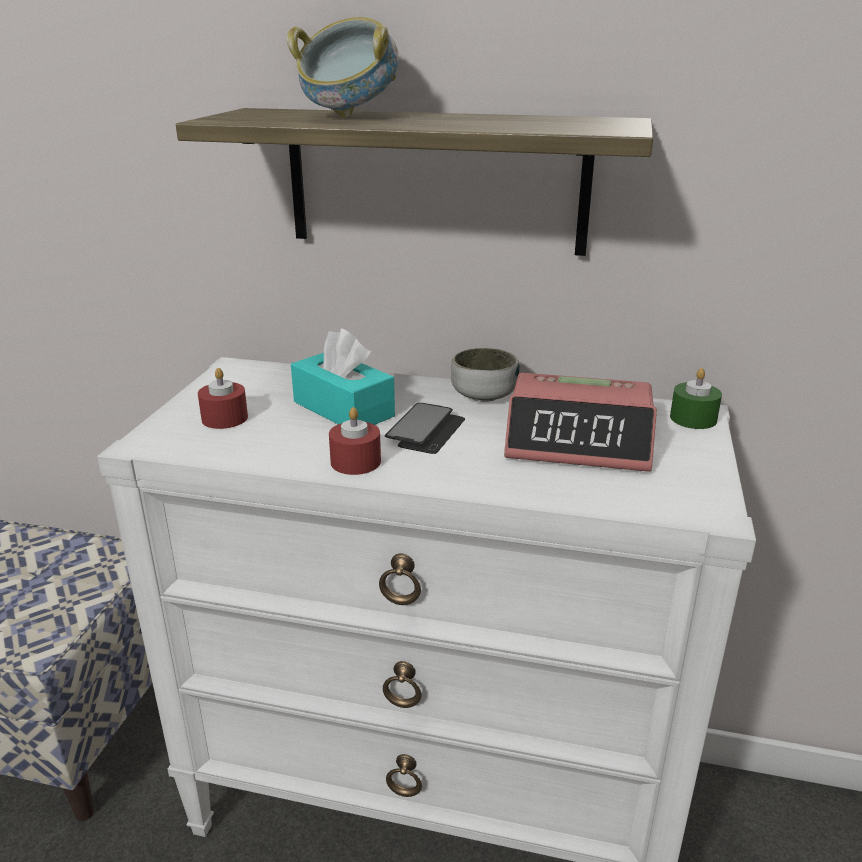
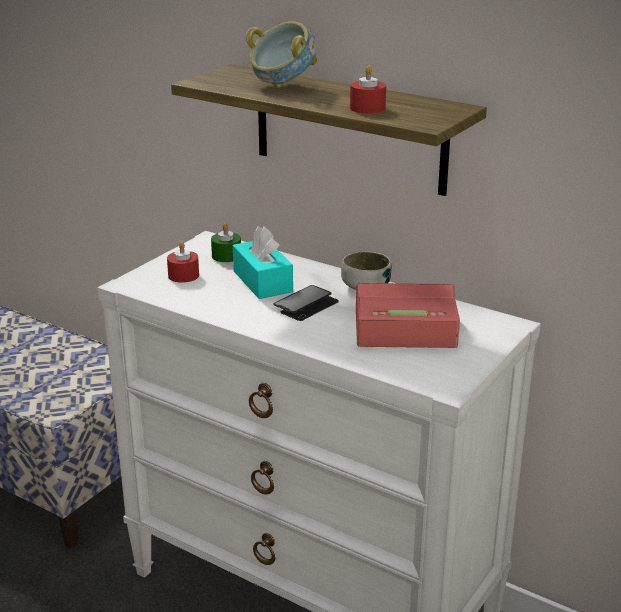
camera: 20 degrees right, 0 degrees up
(355, 462) = (246, 317): red candle -> red candle (367, 108)
(579, 440) = (404, 329): alarm clock -> alarm clock turned 150 degrees clockwise
(693, 418) = (502, 328): green candle -> green candle (226, 256)

